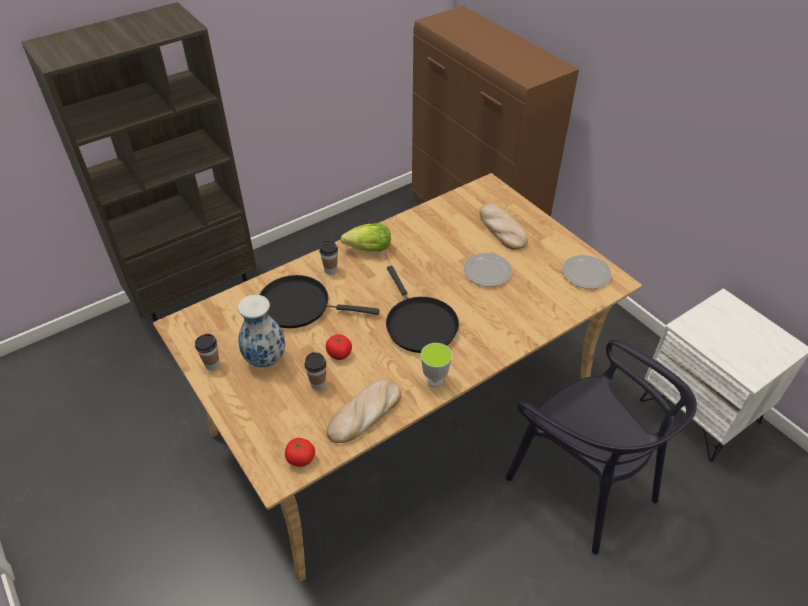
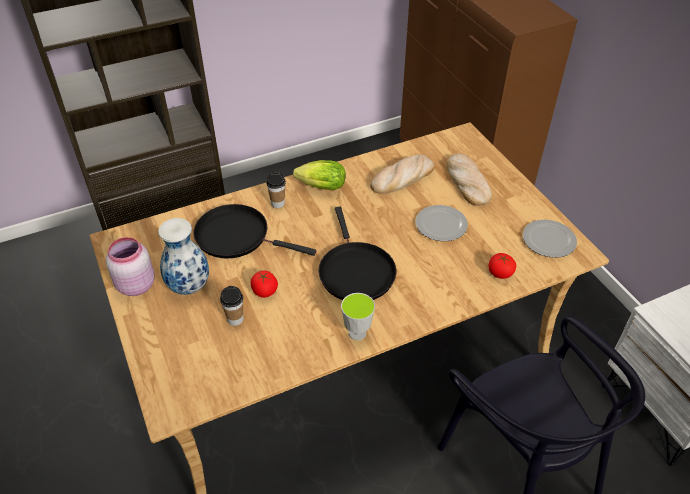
camera: 10 degrees right, 0 degrees up
(212, 364) = (135, 284): cup -> pink jar
(301, 459) = (198, 395): tomato -> tomato (500, 273)
(364, 414) = (274, 358): bread -> bread (402, 178)

